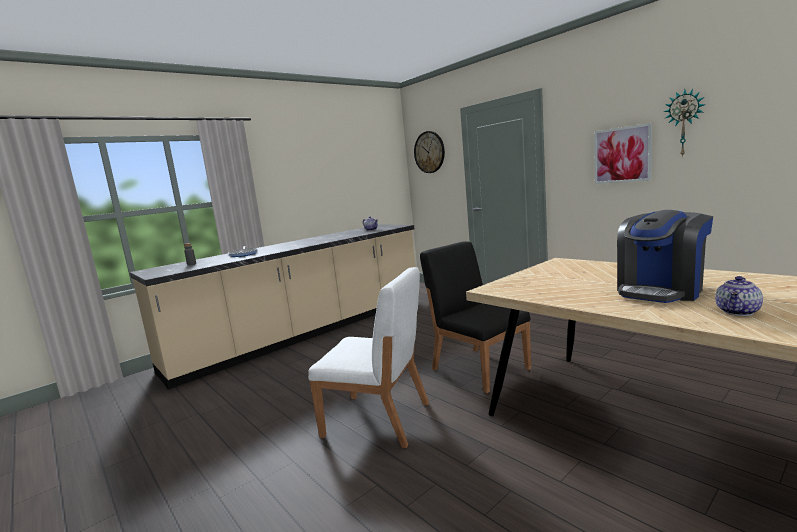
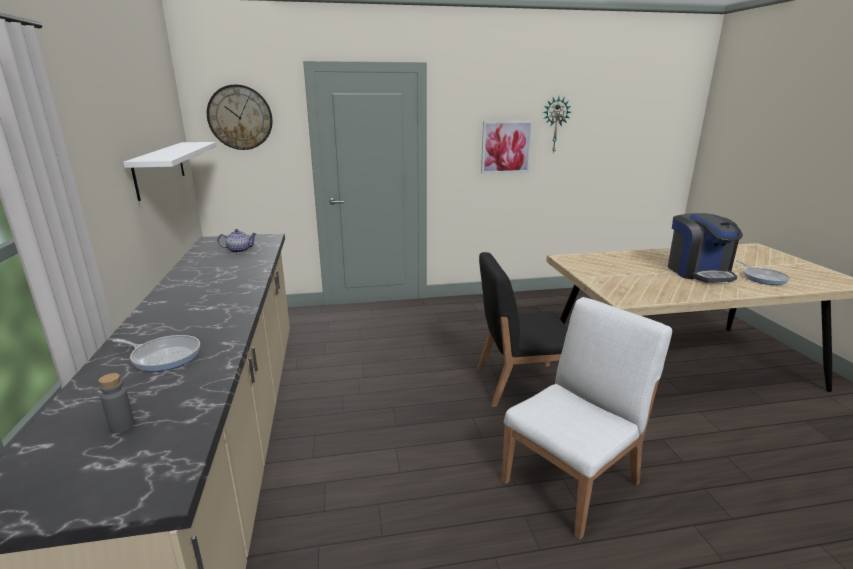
camera: 60 degrees left, 10 degrees up
(362, 183) = (160, 168): none -> white shelf
(738, 312) = (763, 278): teapot -> frying pan

